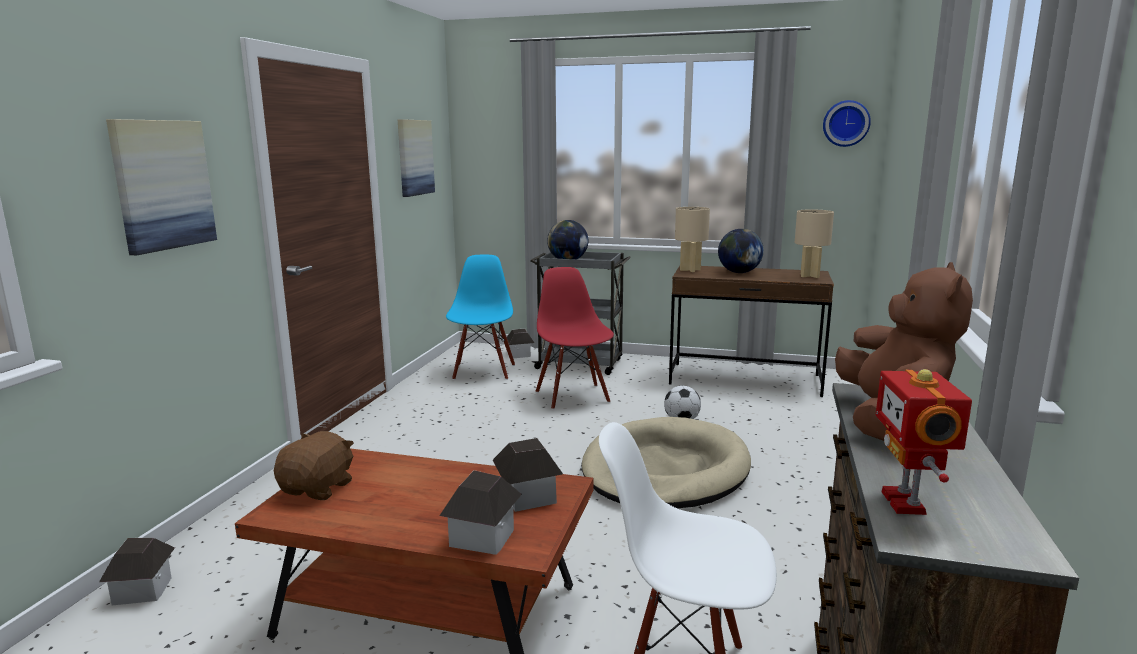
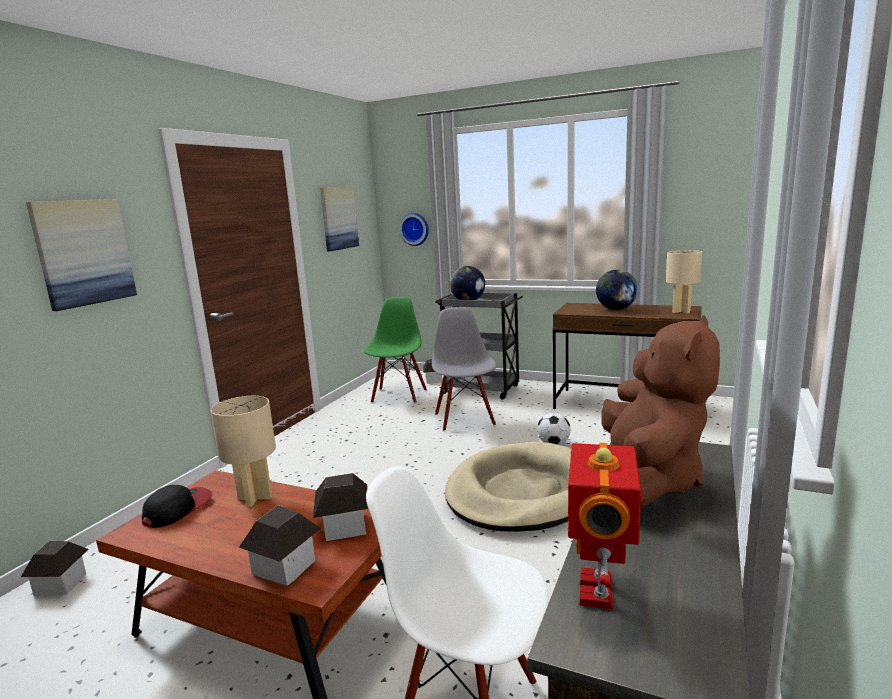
camera: 10 degrees right, 0 degrees up
(318, 488) = (178, 509): brown plush toy -> cap
(483, 371) = (398, 395): blue chair -> green chair
(573, 396) = (465, 419): red chair -> grey chair
(689, 270) = (572, 307): beige table lamp -> beige table lamp (255, 497)
(846, 123) = (717, 168): wall clock -> wall clock (415, 229)

